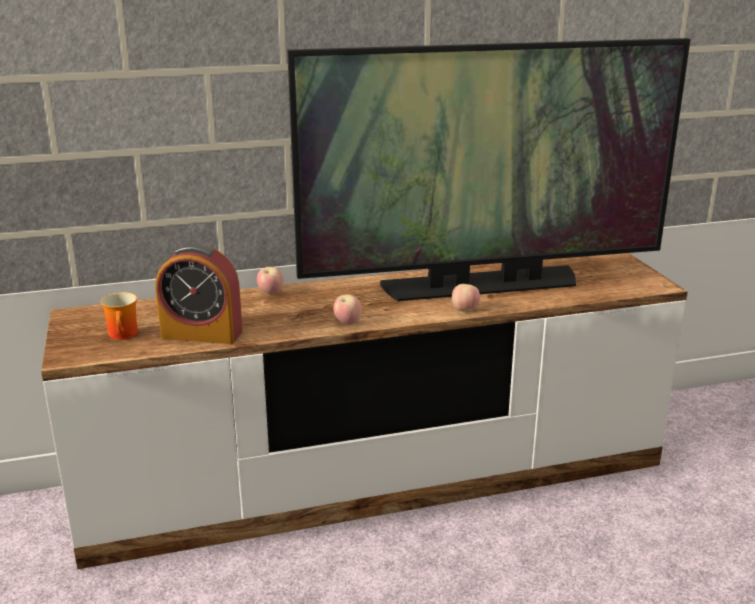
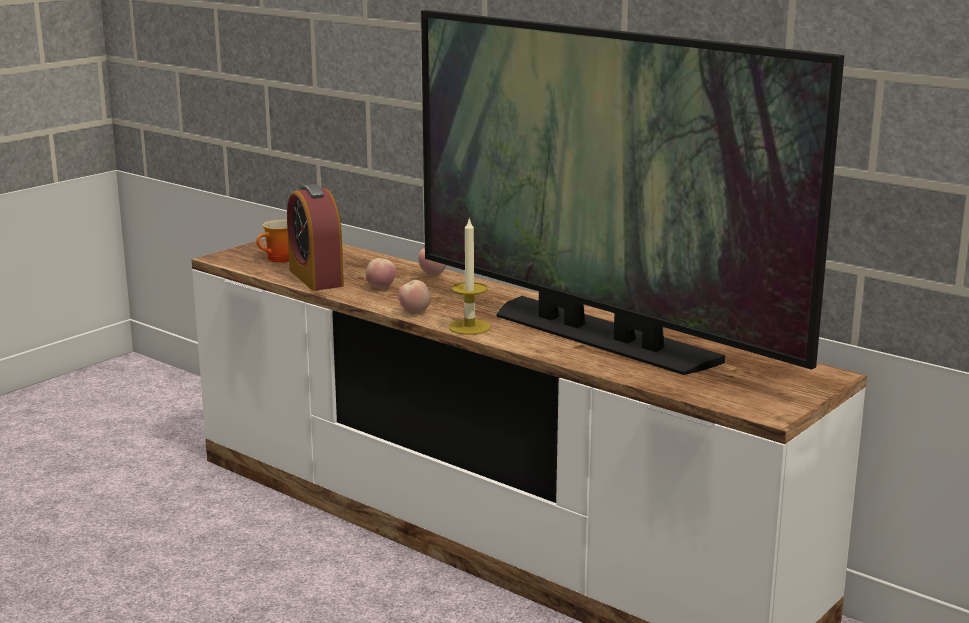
camera: 55 degrees right, 5 degrees down
(407, 315) = (469, 327): none -> candle
(465, 310) = (521, 344): apple -> apple (381, 288)

